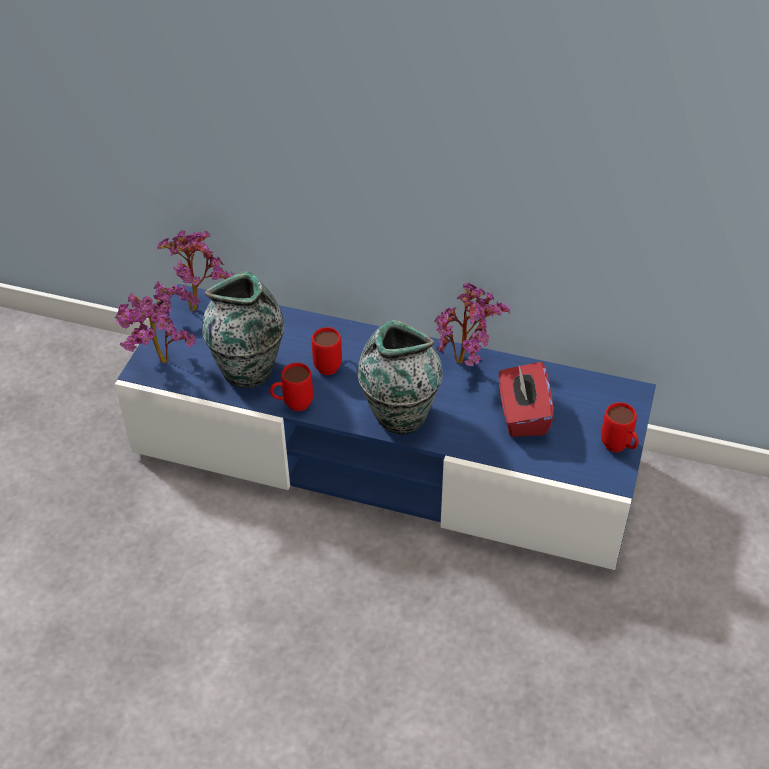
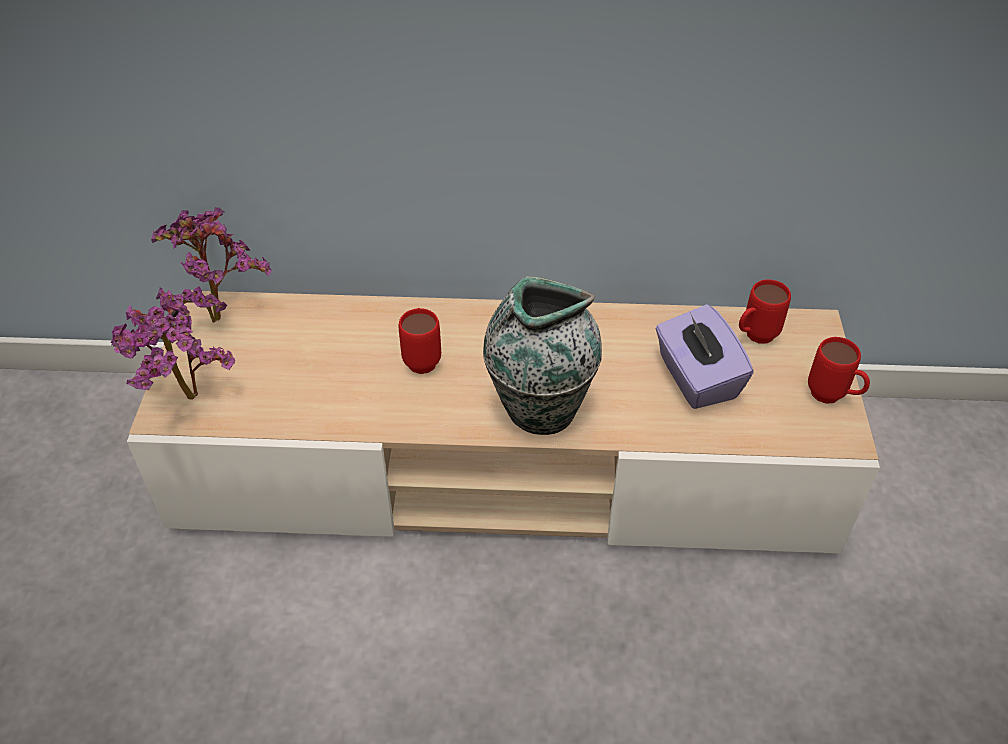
camera: 15 degrees left, 0 degrees up
(249, 371) = (316, 387): vase -> none
(292, 405) = (390, 423): red mug -> red mug (754, 337)
(385, 457) = (504, 466): blue tv stand -> beige tv stand
(466, 362) = (598, 324): potted plant -> none
(522, 415) = (696, 378): red tissue box -> purple tissue box

